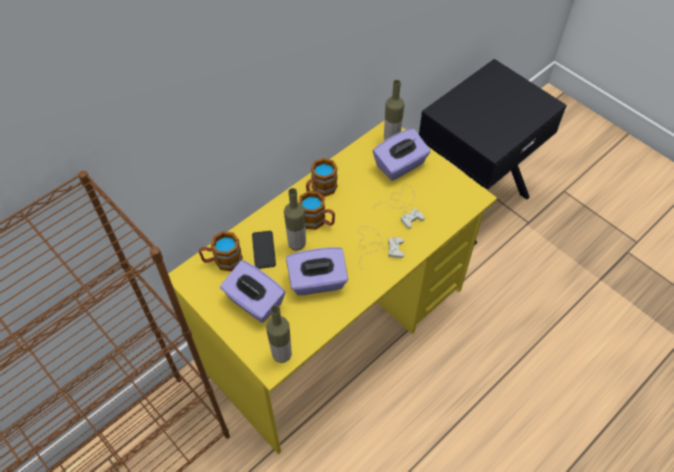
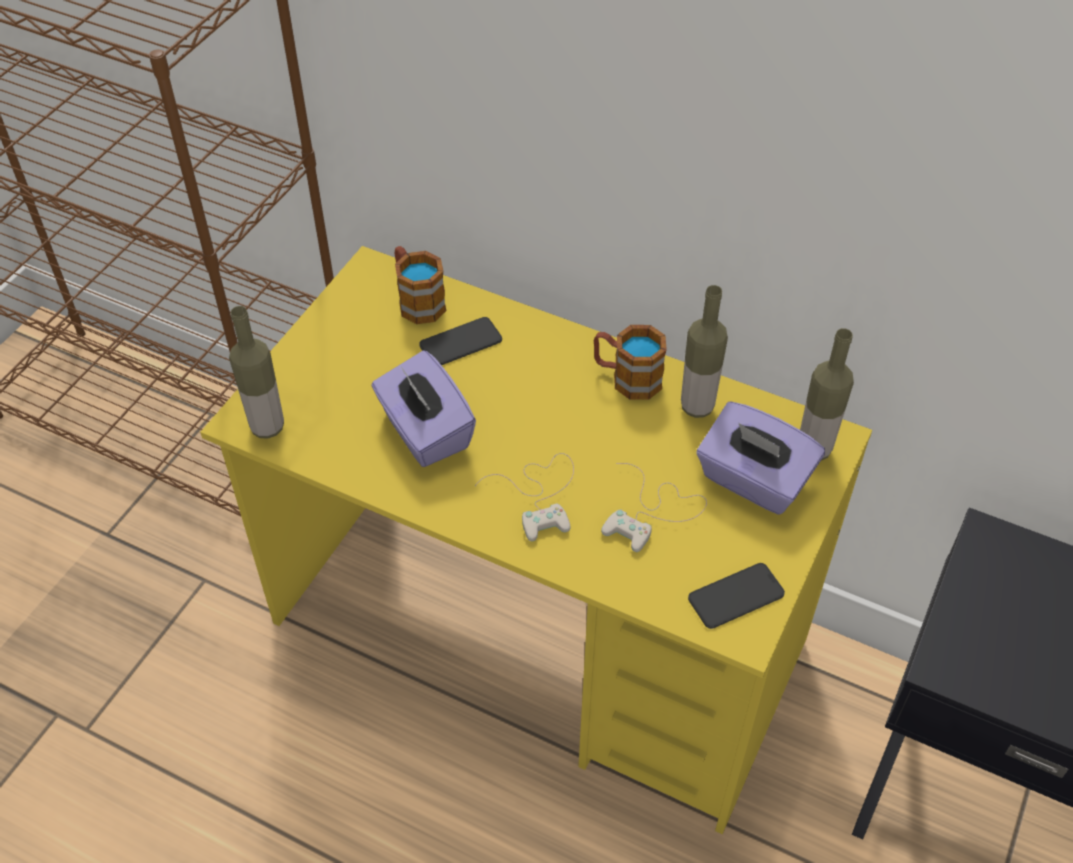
camera: 70 degrees right, 5 degrees down
(254, 302) = (354, 363): purple tissue box -> none
(297, 244) = (492, 381): bottle -> bottle (697, 406)
(317, 221) = (553, 394): mug -> none
(458, 193) = (736, 596): none -> phone

